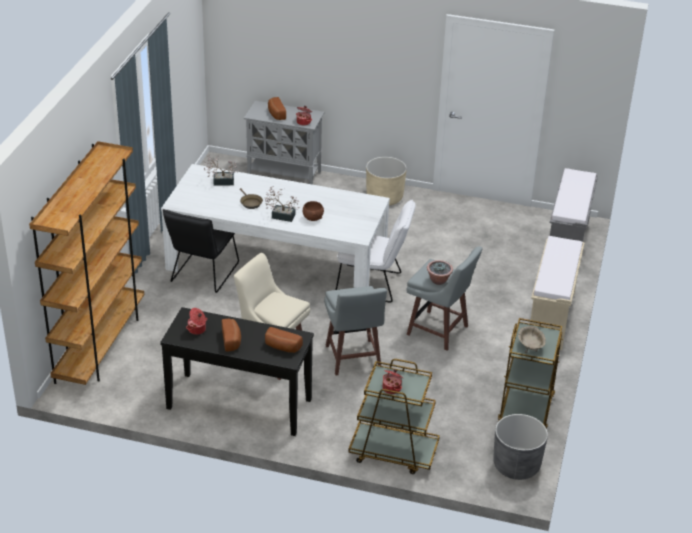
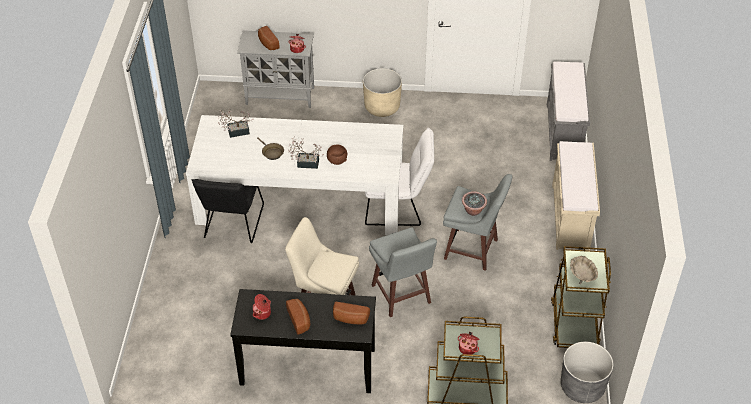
camera: 10 degrees left, 10 degrees up
(100, 345) = (155, 323): brown bookcase -> none

